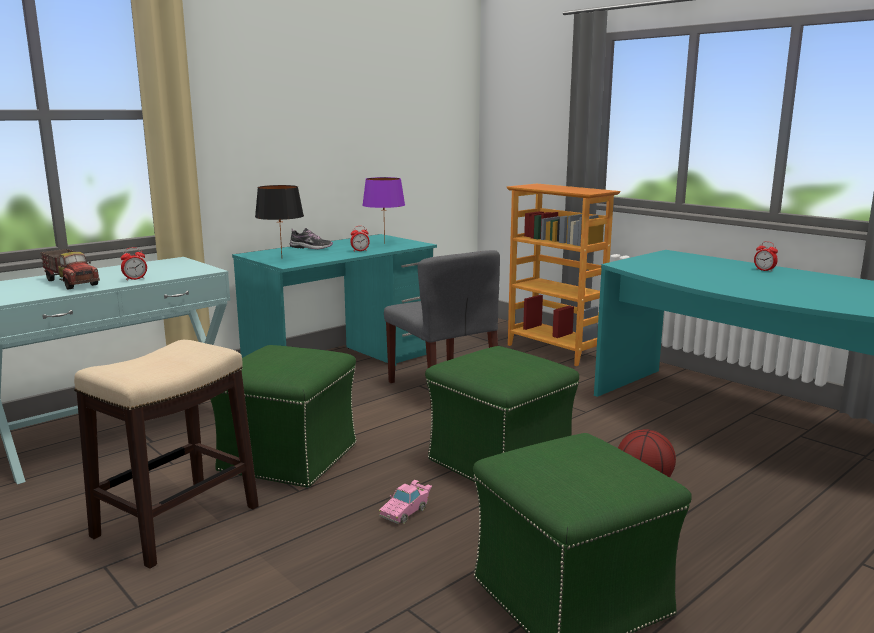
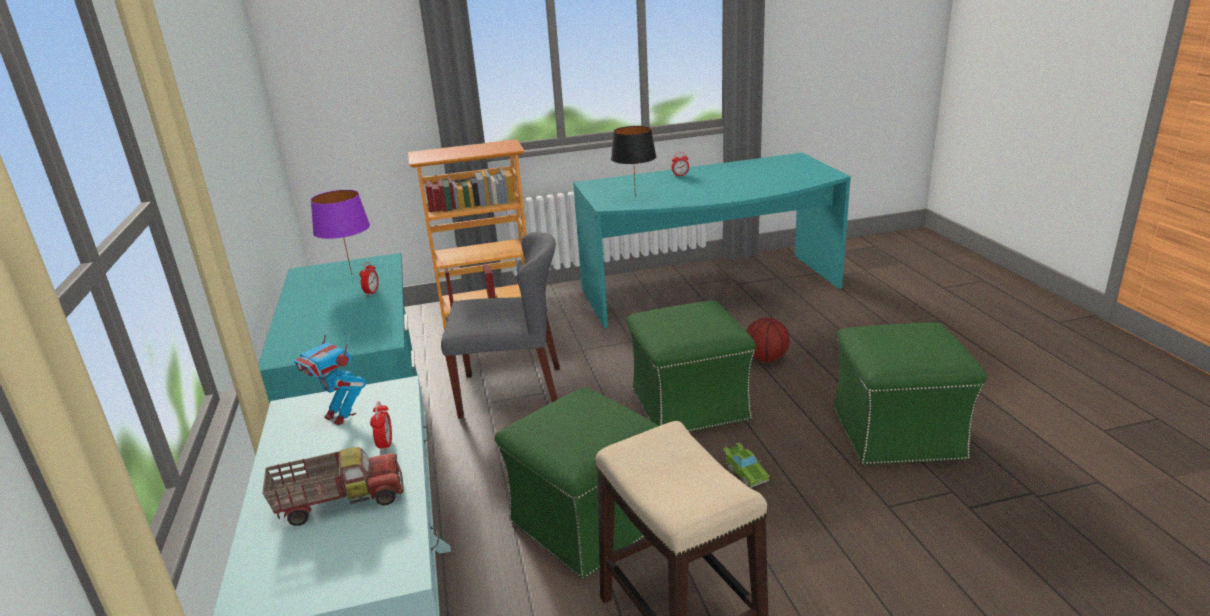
camera: 60 degrees left, 10 degrees up
(168, 268) = (340, 416): none -> toy robot
(281, 259) = (346, 341): black table lamp -> black table lamp (635, 197)
(311, 247) = (305, 316): shoe -> none
(406, 511) = (745, 473): pink toy car -> green toy car

